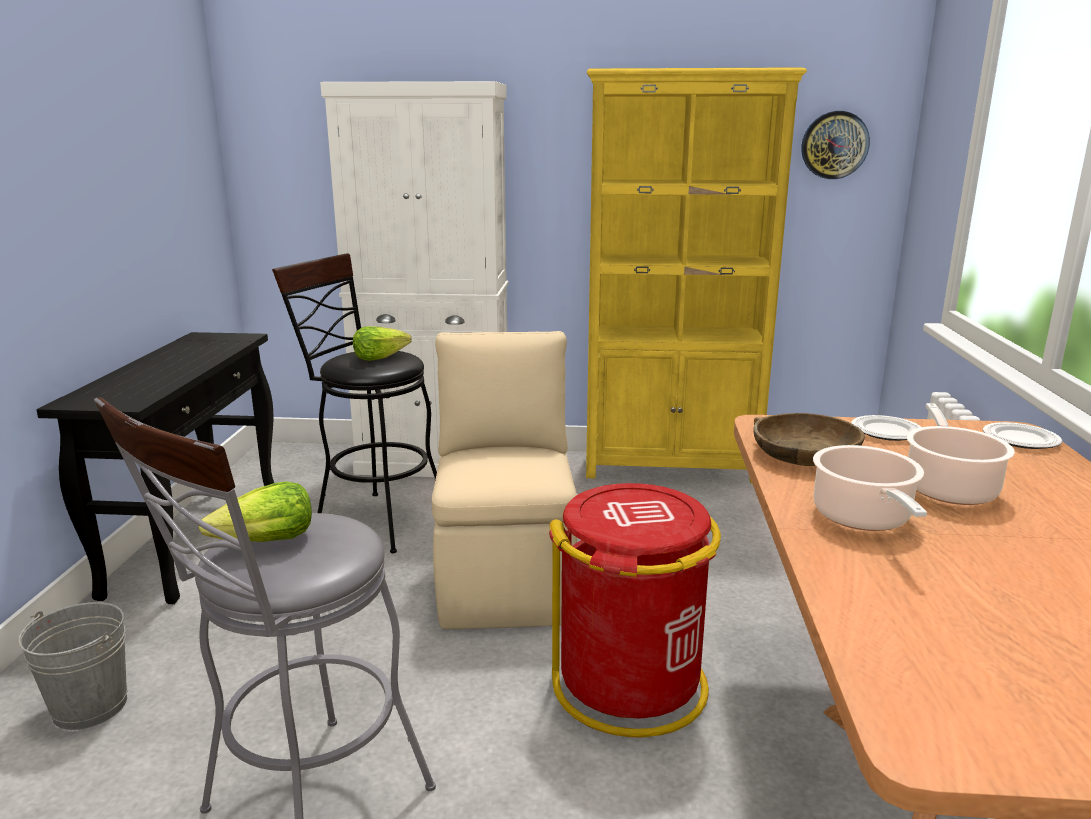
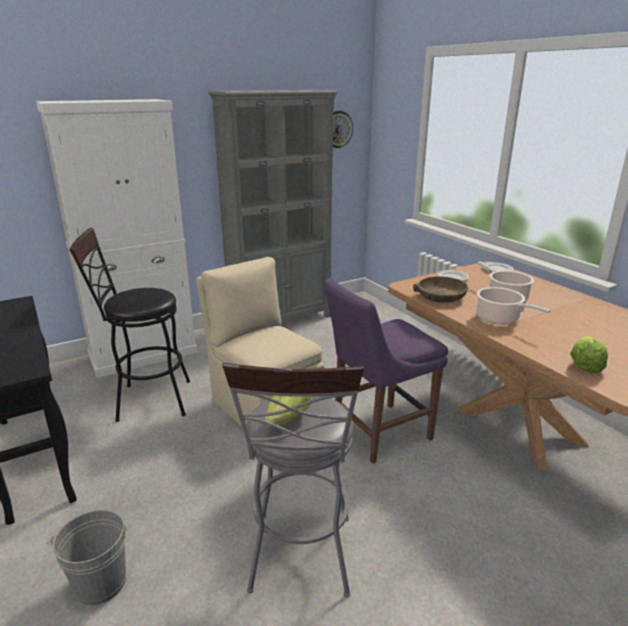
camera: 35 degrees left, 5 degrees up
(380, 357) = (145, 295): lettuce -> lettuce (585, 364)
(631, 685) = (377, 433): red trash can -> purple chair
(671, 467) = (281, 319): yellow bookcase -> grey bookcase

